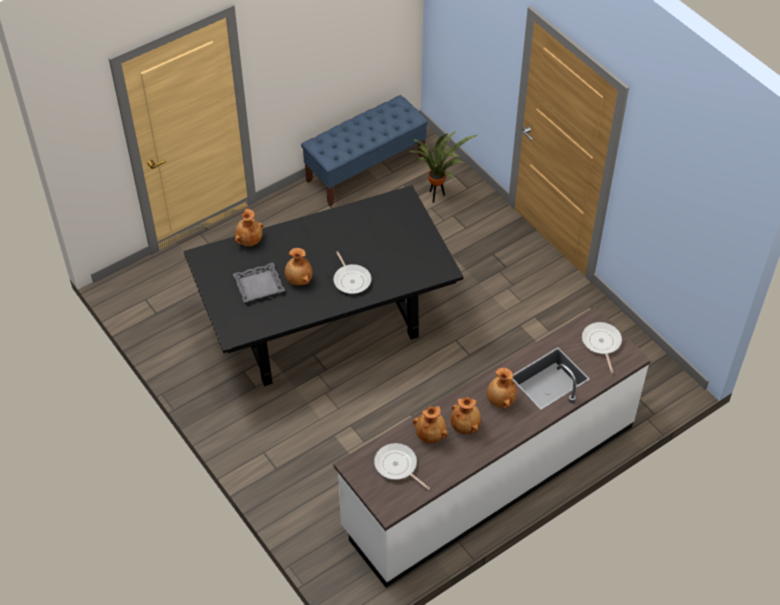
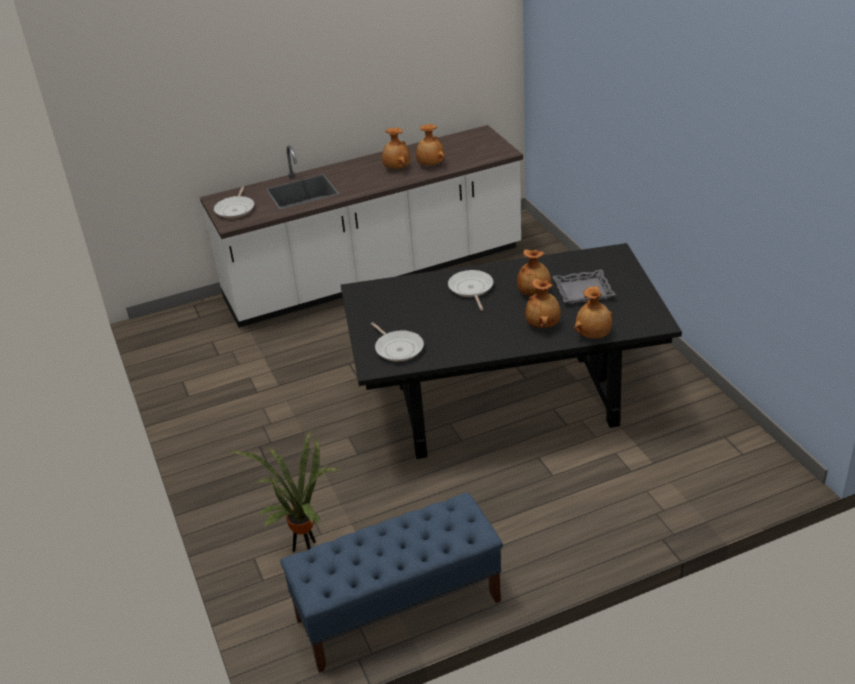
camera: 165 degrees left, 15 degrees down
(397, 466) = (466, 151): frying pan -> frying pan (398, 348)
(500, 400) = (356, 180): brown vase -> brown vase (543, 325)

